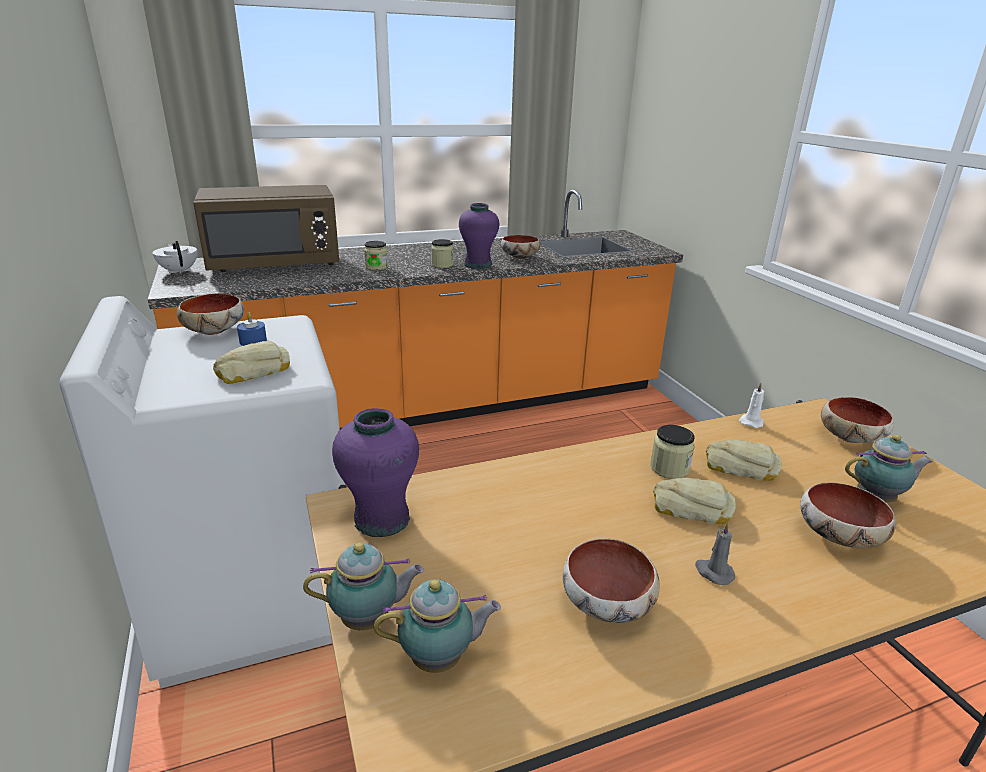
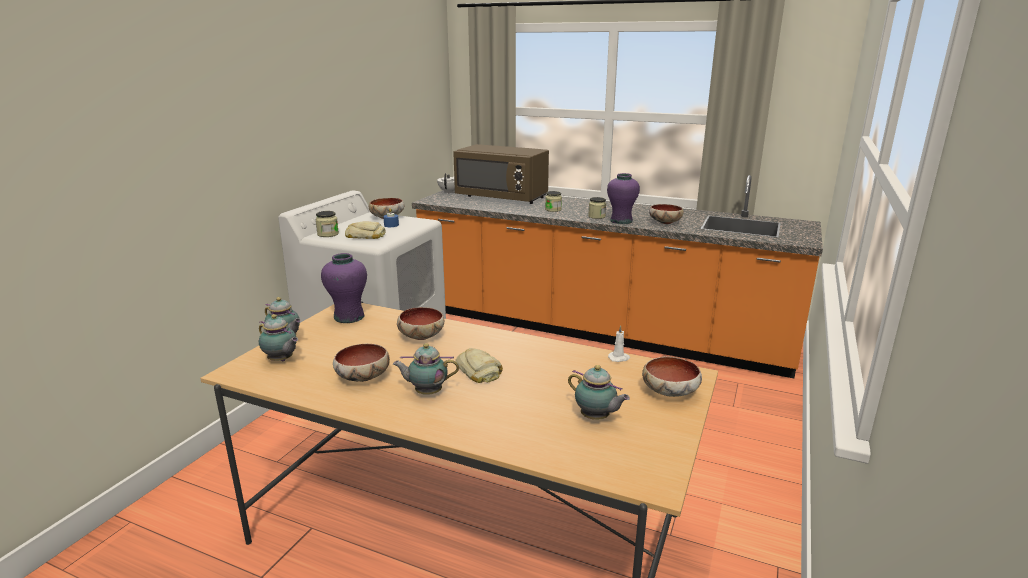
camera: 45 degrees right, 5 degrees down
(669, 468) = (509, 354): jar -> jar (328, 234)
(713, 572) = (426, 392): grey candle -> teapot
(740, 466) = (551, 370): bread -> none
(837, 536) = (523, 415): bowl -> bowl (420, 336)

